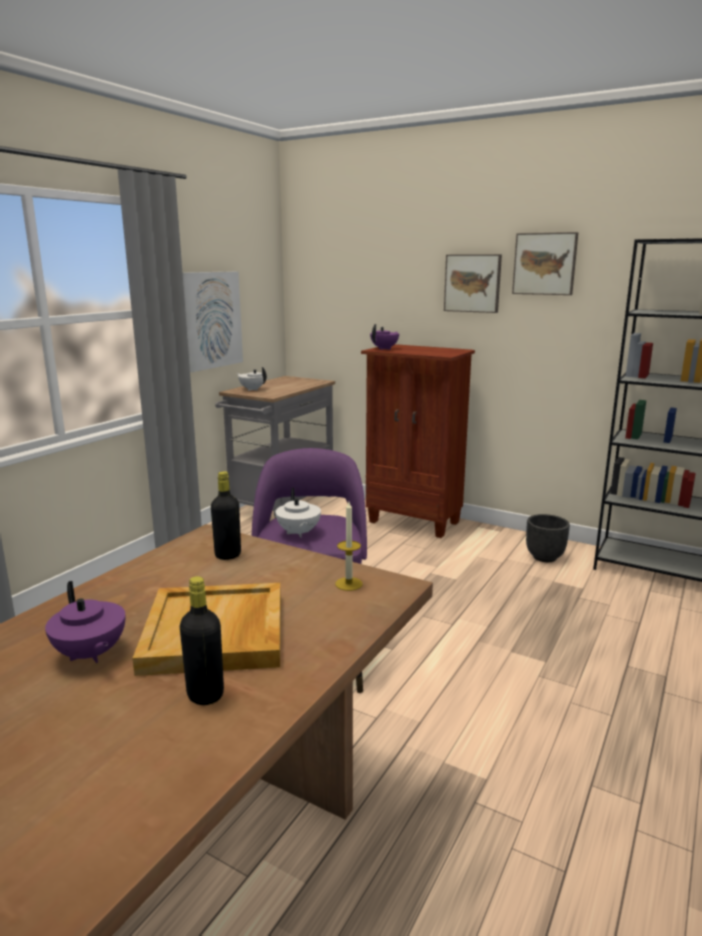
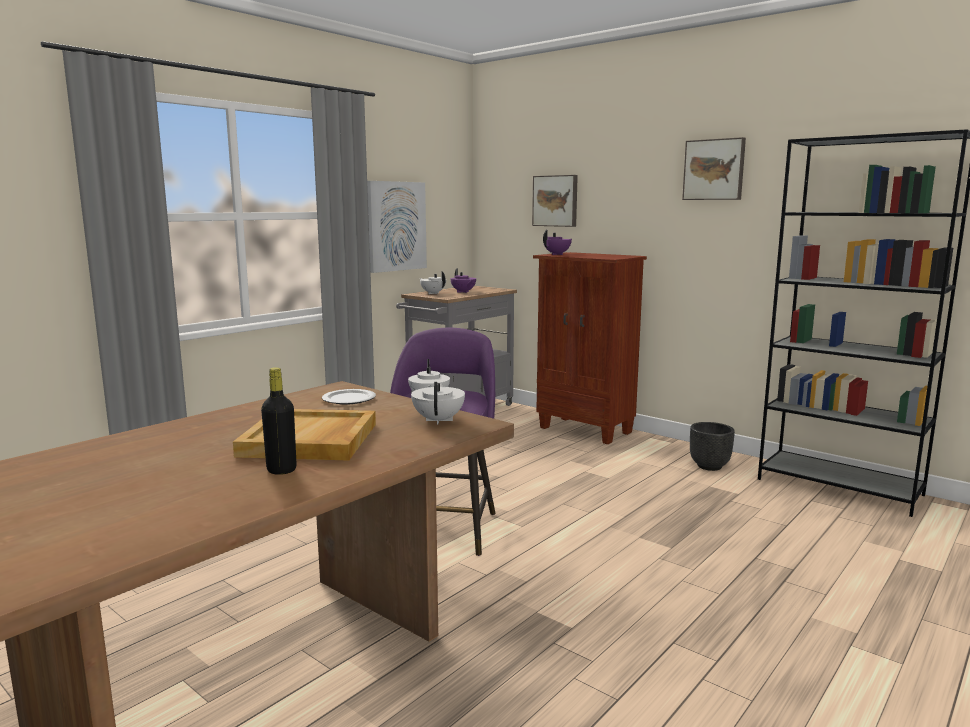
camera: 10 degrees right, 5 degrees down
(90, 654) = (207, 445): purple teapot -> purple teapot (463, 292)
(228, 555) = (348, 399): black bottle -> plate
(349, 584) = (439, 420): candle -> white teapot
(473, 283) = (646, 191): picture -> picture (556, 201)

